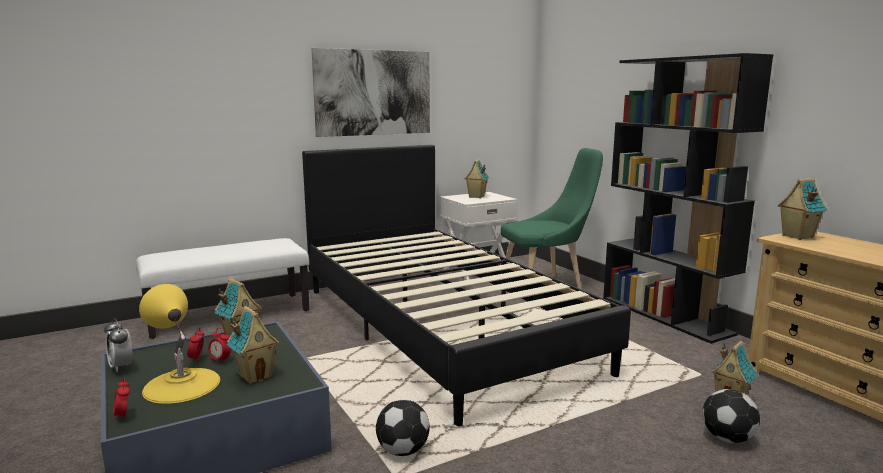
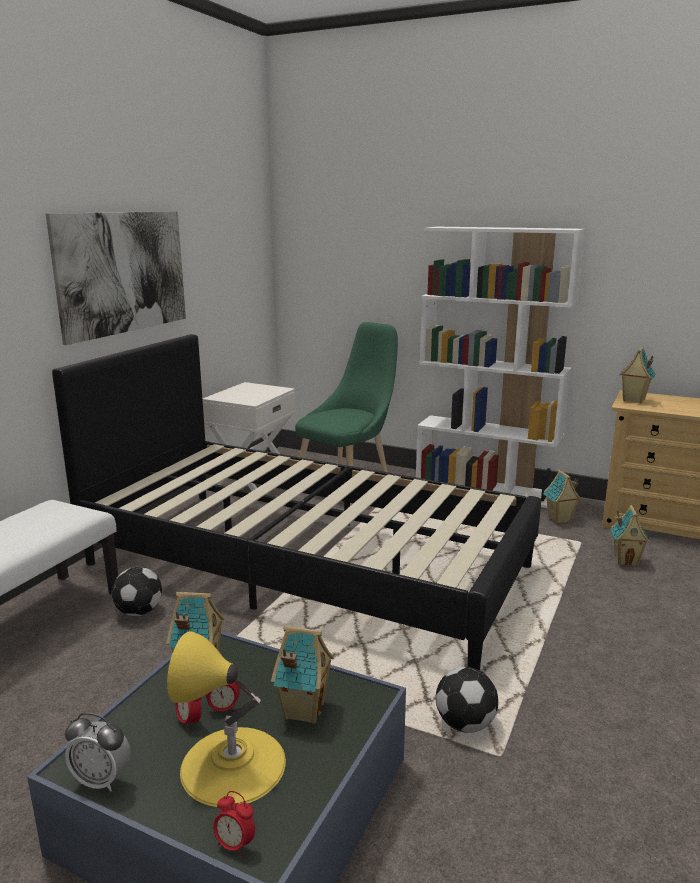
camera: 35 degrees left, 5 degrees up
(476, 197) = (246, 393): toy house -> toy house (559, 520)
(666, 315) = (486, 489): black bookcase -> white bookcase
(728, 439) = (664, 596): football -> football (139, 612)

